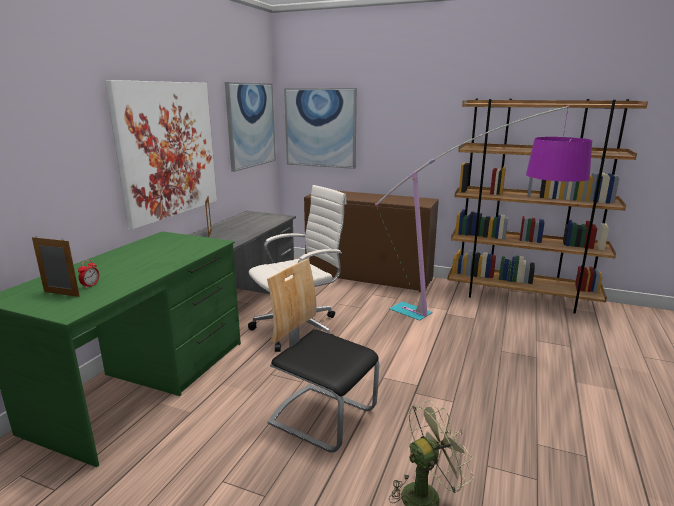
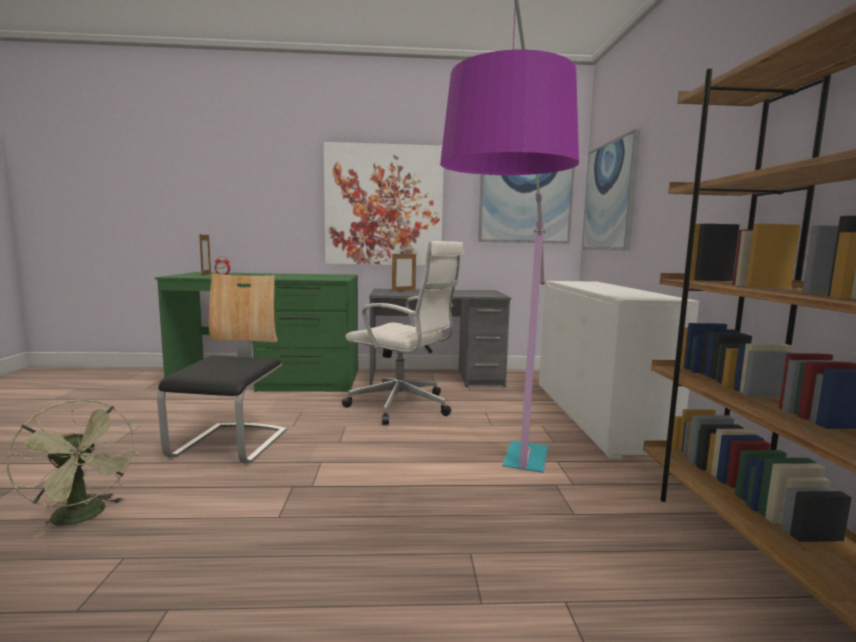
camera: 65 degrees right, 10 degrees down
(368, 277) = (596, 416): brown cabinet -> white cabinet

